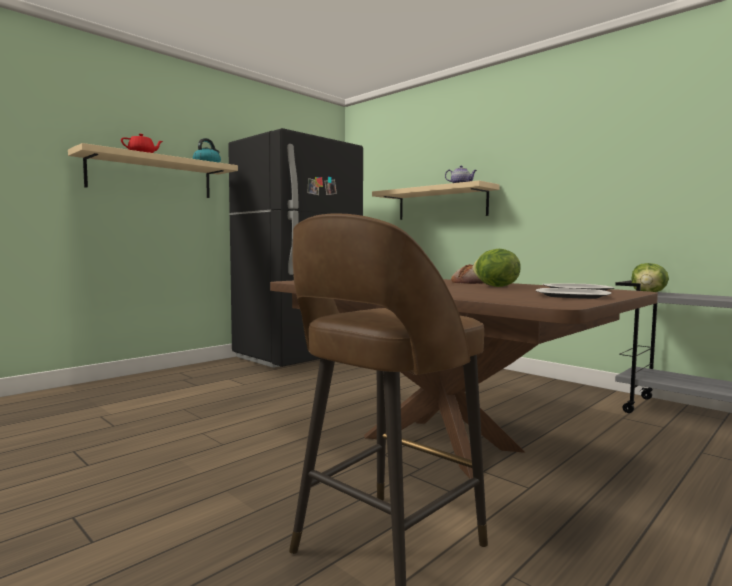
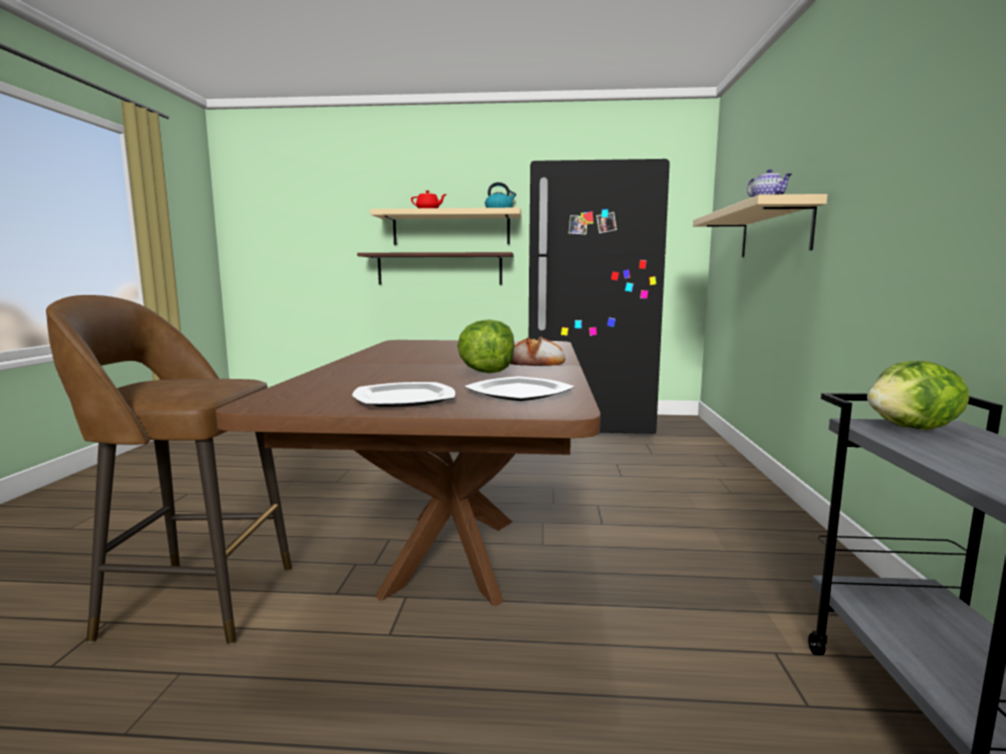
camera: 50 degrees right, 5 degrees up
(139, 218) = (439, 269): none -> shelf

